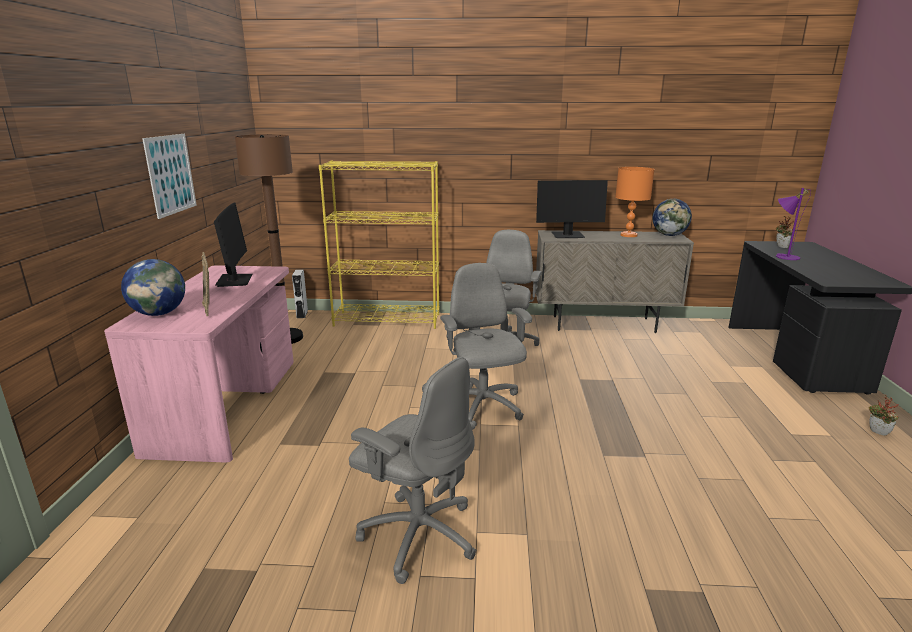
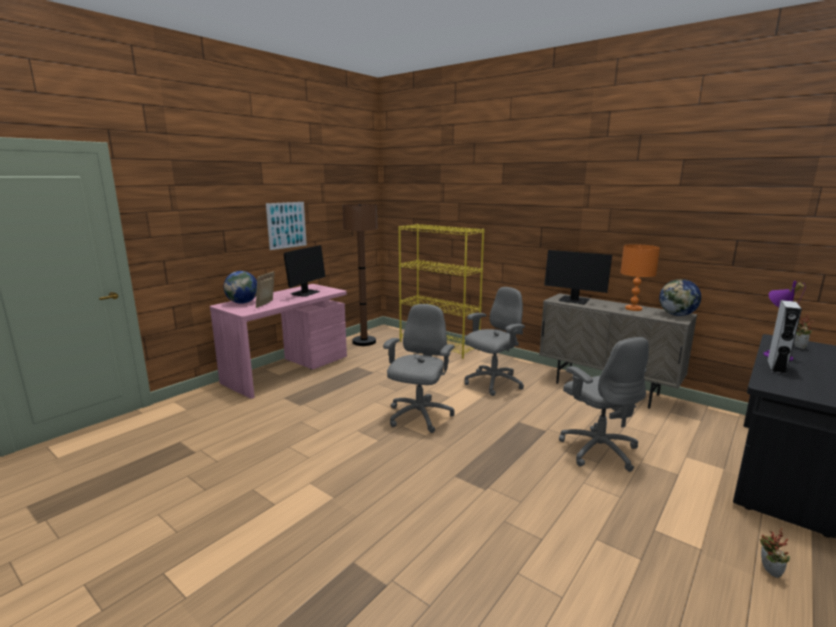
camera: 35 degrees right, 5 degrees down
(302, 314) = (392, 330): grey speaker -> grey speaker (776, 367)
(418, 534) = (280, 469): grey office chair -> grey office chair (598, 450)

